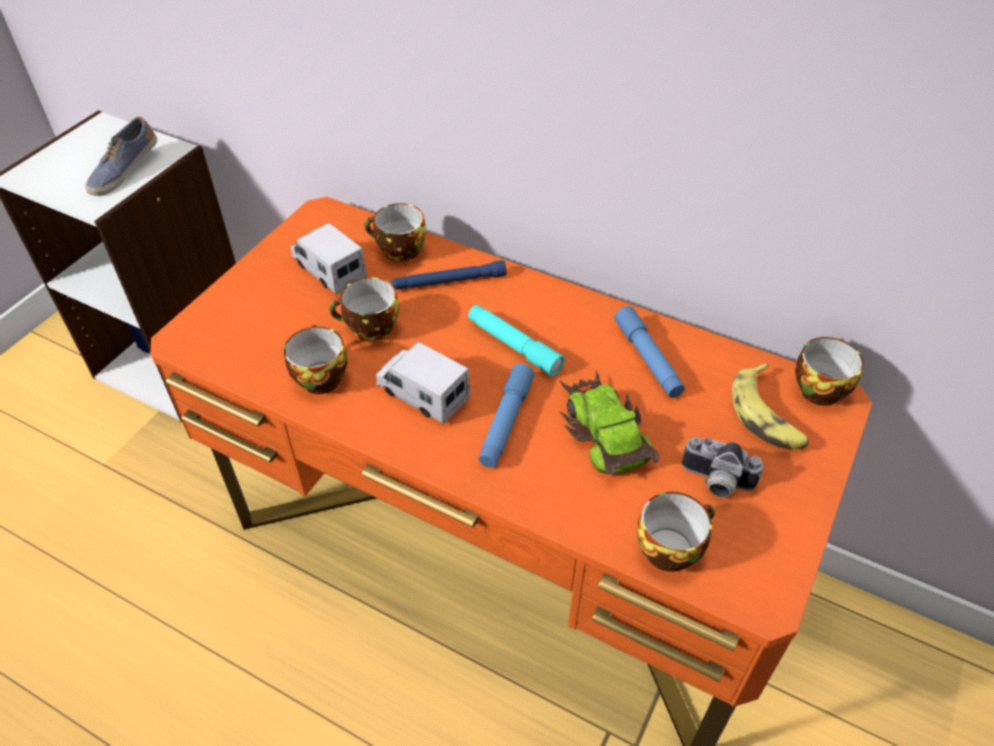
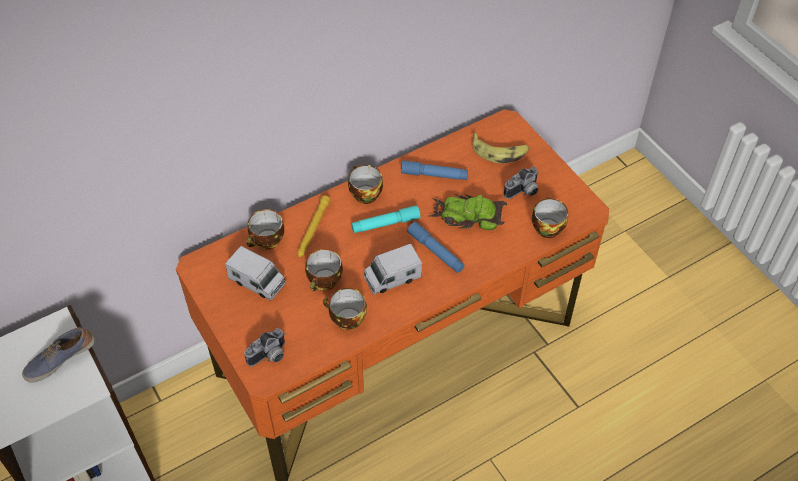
camera: 60 degrees left, 5 degrees up
(124, 171) = (60, 359): shoe -> shoe turned 90 degrees clockwise
(217, 330) = (269, 357): none -> camera
(329, 270) = (257, 282): toy truck -> toy truck turned 135 degrees counterclockwise
(448, 282) = (313, 230): blue flashlight -> yellow flashlight
(818, 387) = (496, 124): cup -> cup (364, 194)

